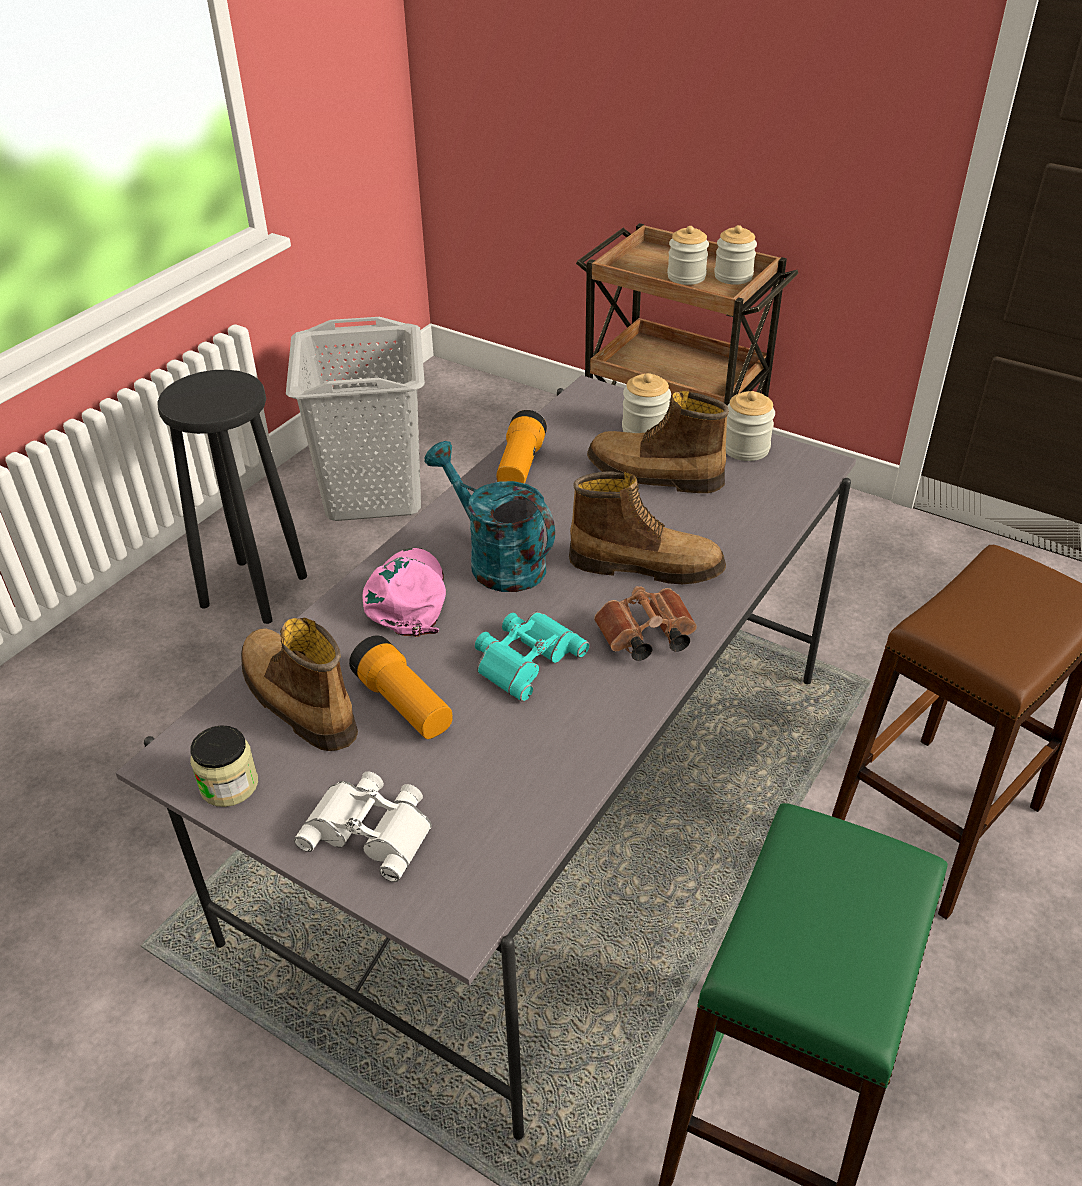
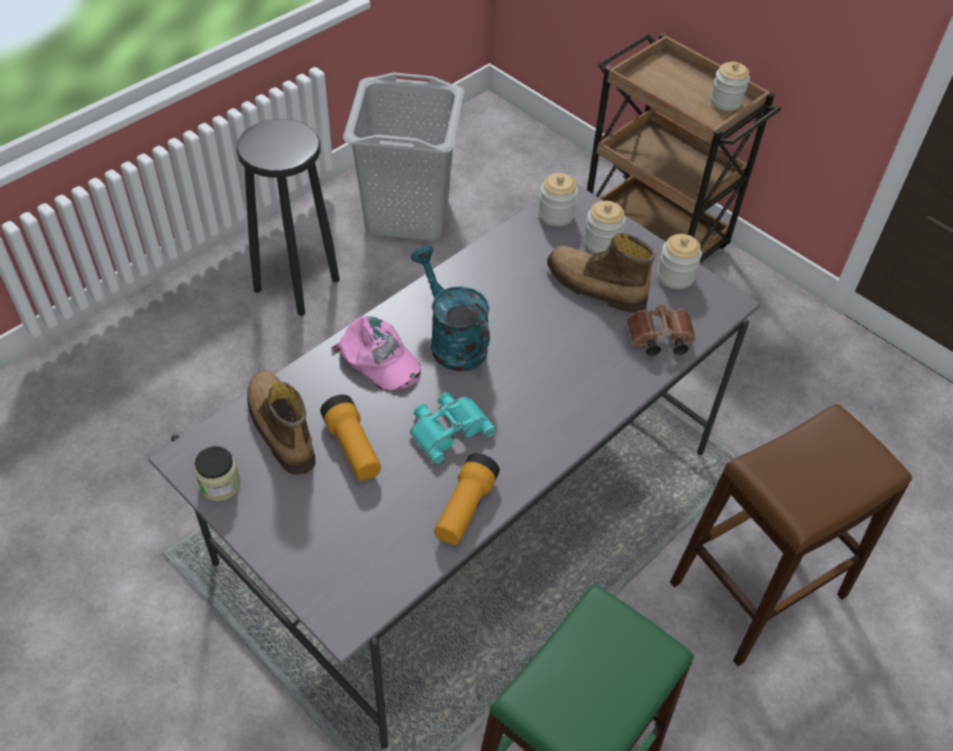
camera: 10 degrees right, 10 degrees up
(372, 829) = (306, 539): white binoculars -> none
(407, 597) = (378, 359): pink cap -> pink cap turned 120 degrees clockwise
(520, 466) = (494, 258): flashlight -> flashlight (465, 508)
(644, 638) = (539, 430): brown binoculars -> brown binoculars (658, 340)
(646, 565) = (561, 368): boot -> none
(686, 277) = (686, 94): jar -> jar (556, 214)

